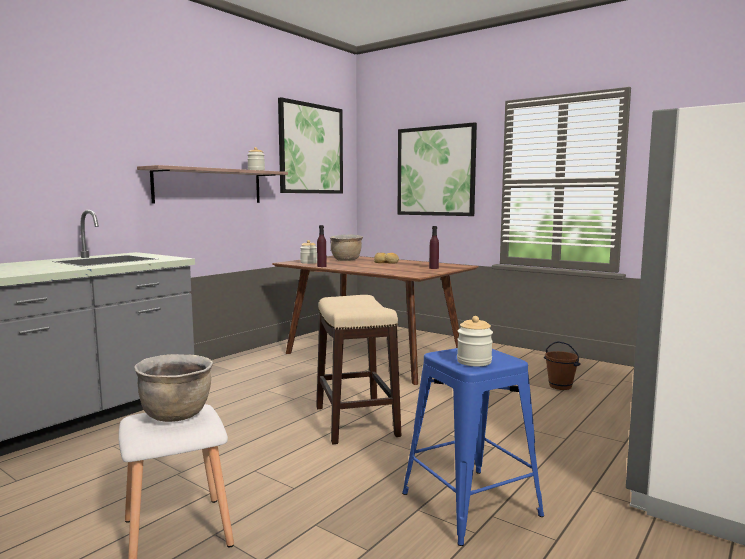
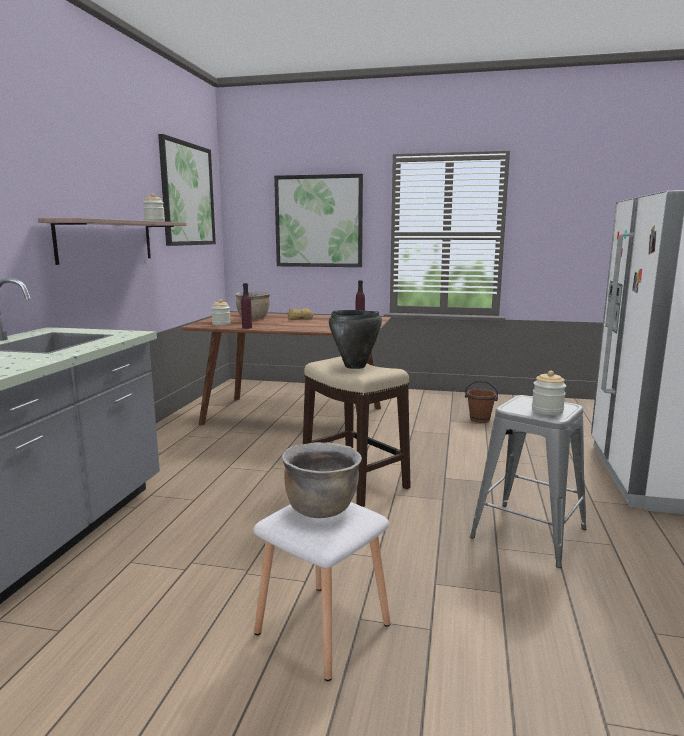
camera: 25 degrees left, 5 degrees up
(356, 303) = (355, 366): none -> black cooking pot
(470, 504) = (528, 533): blue stool -> grey stool

